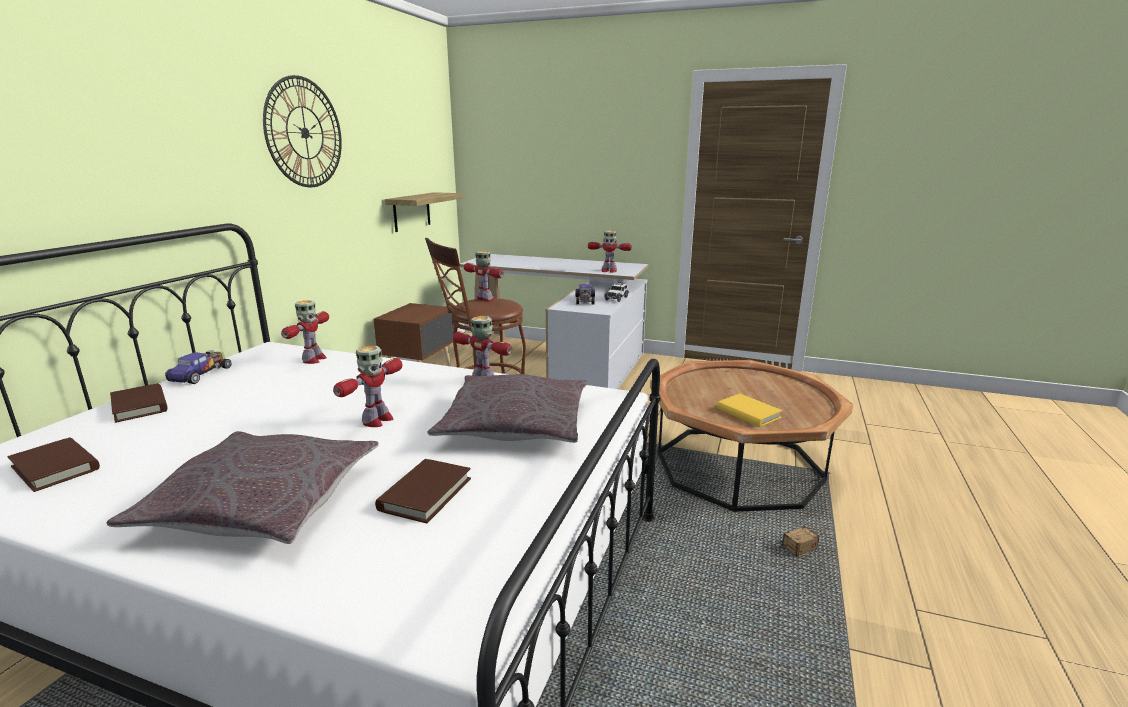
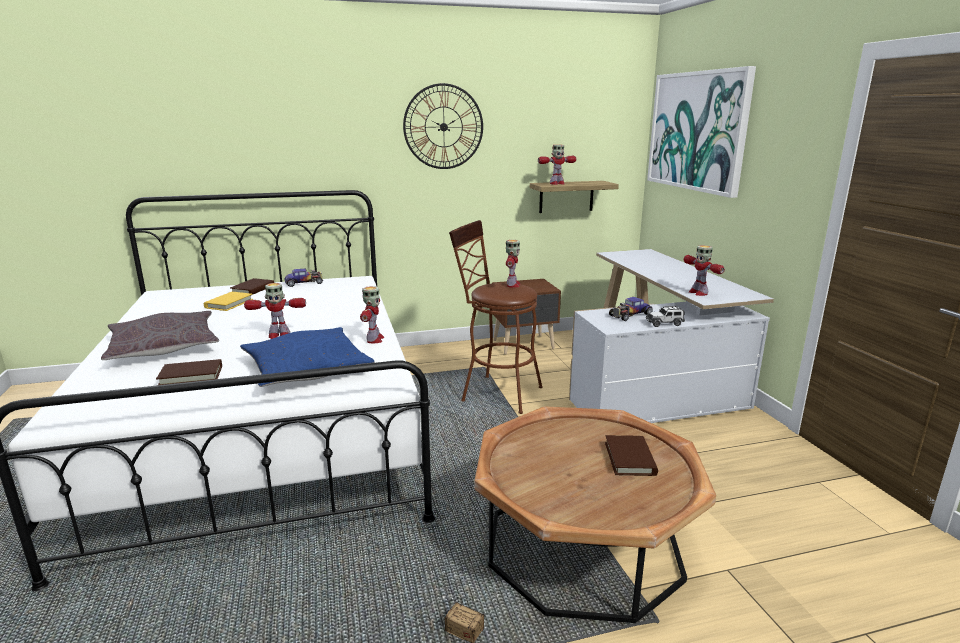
camera: 55 degrees right, 0 degrees up
(56, 468) = (178, 303): brown book -> brown book (630, 458)
(313, 360) = (354, 293): toy robot -> toy robot (556, 184)
(515, 424) = (306, 369): grey pillow -> blue pillow
(526, 139) = (697, 131): none -> picture
(748, 413) = (545, 476): yellow book -> yellow book (229, 303)

